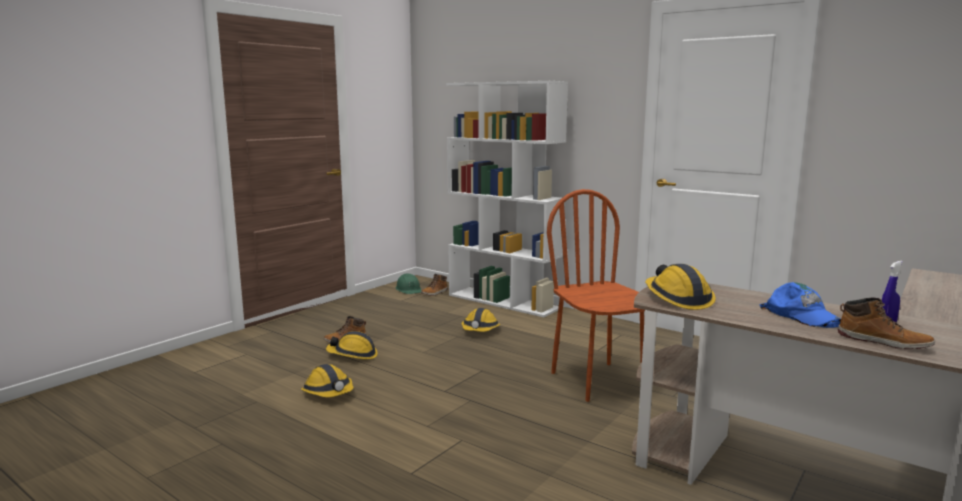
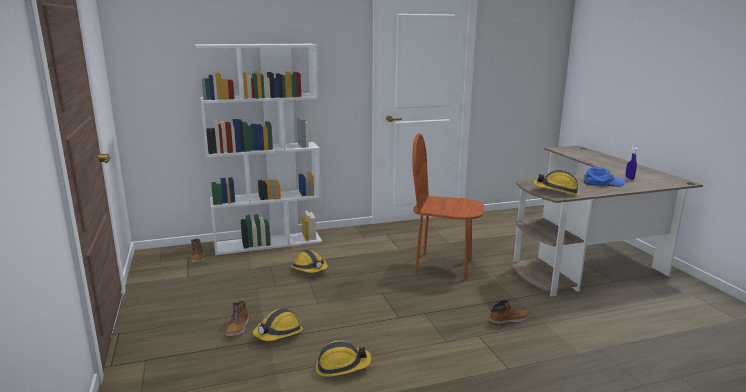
camera: 55 degrees left, 5 degrees up
(409, 289) = (167, 264): green hard hat -> none
(883, 342) = (647, 184): boot -> boot (508, 320)

